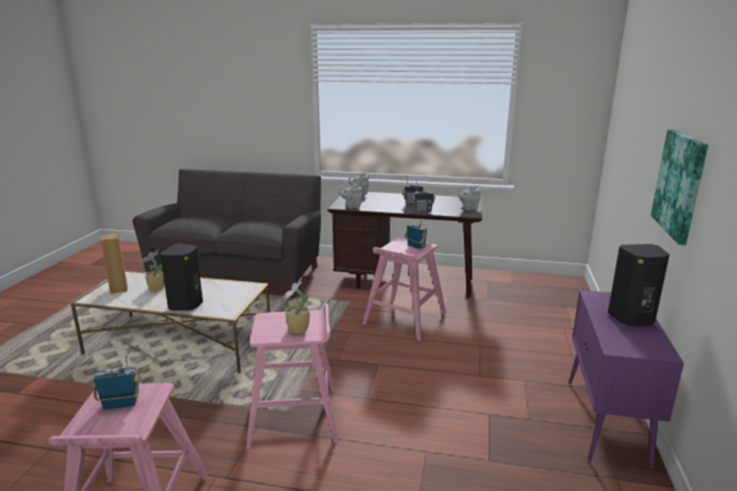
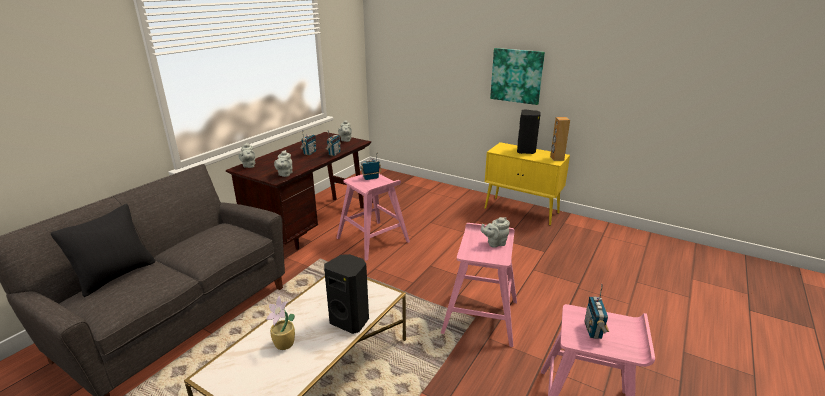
camera: 70 degrees left, 5 degrees up
(119, 289) = (256, 380): brown speaker -> brown speaker (556, 158)
(204, 216) = (116, 276): none -> black pillow
(297, 330) = (495, 243): potted plant -> grey teapot
(606, 422) = (522, 211): purple cabinet -> yellow cabinet

